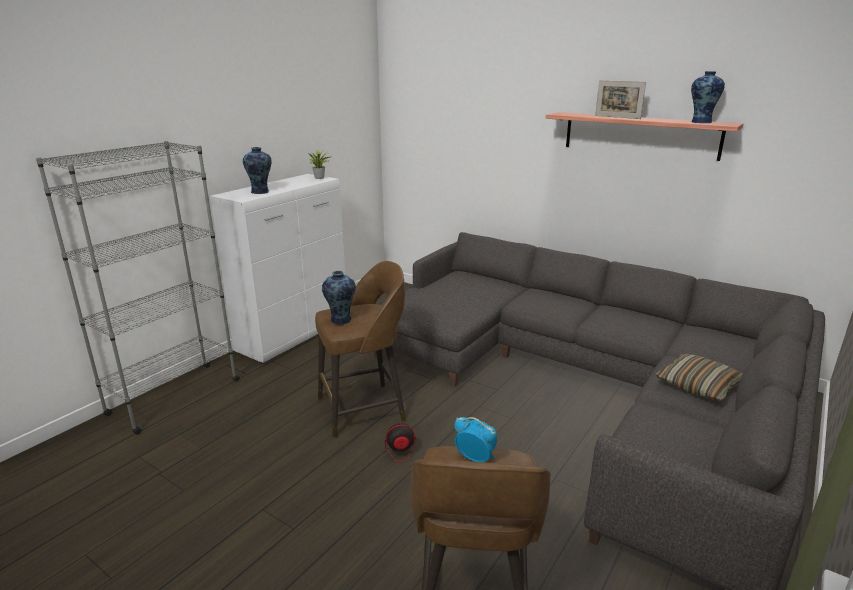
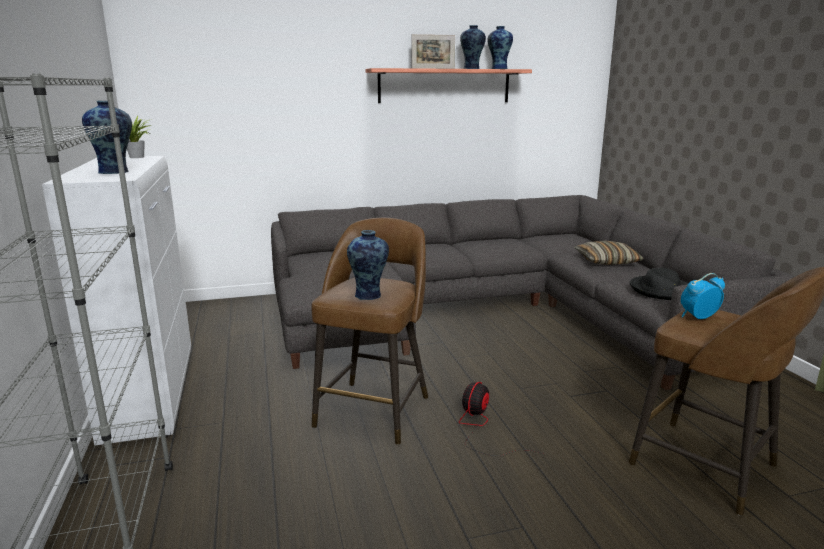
camera: 50 degrees left, 5 degrees down
(662, 440) = (661, 290): none -> black hat
(663, 120) = (471, 68): none -> vase

